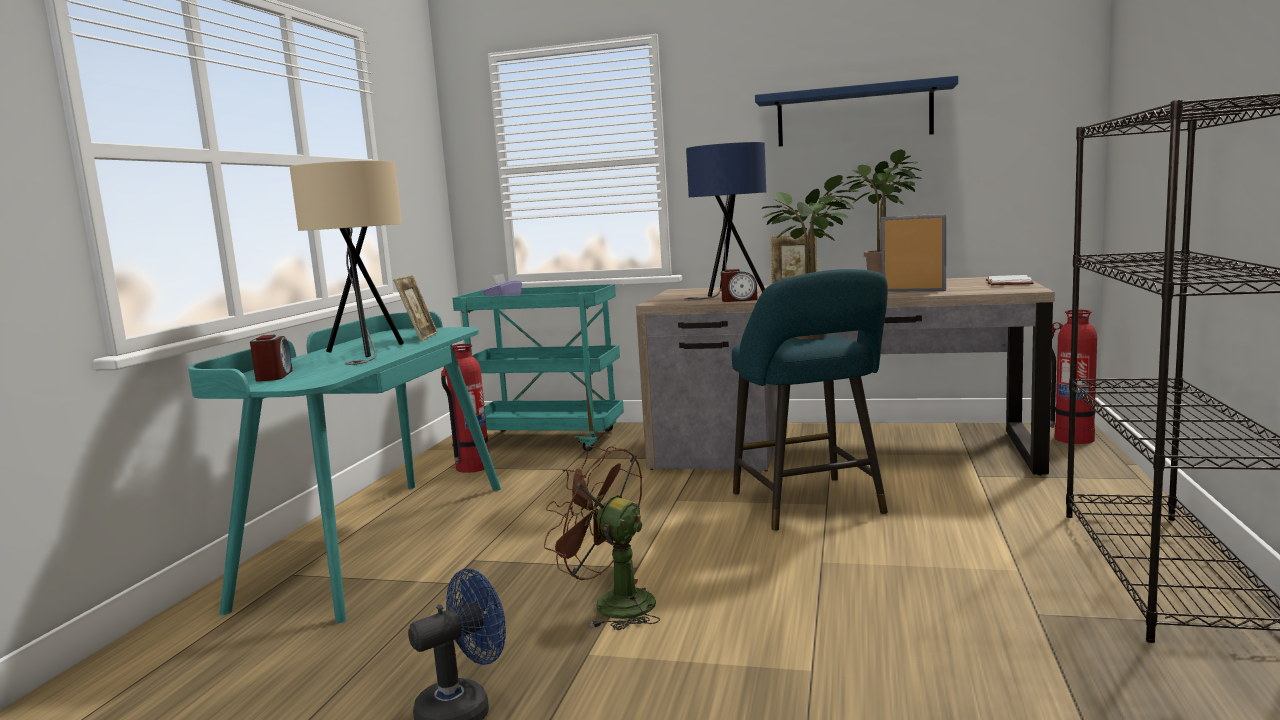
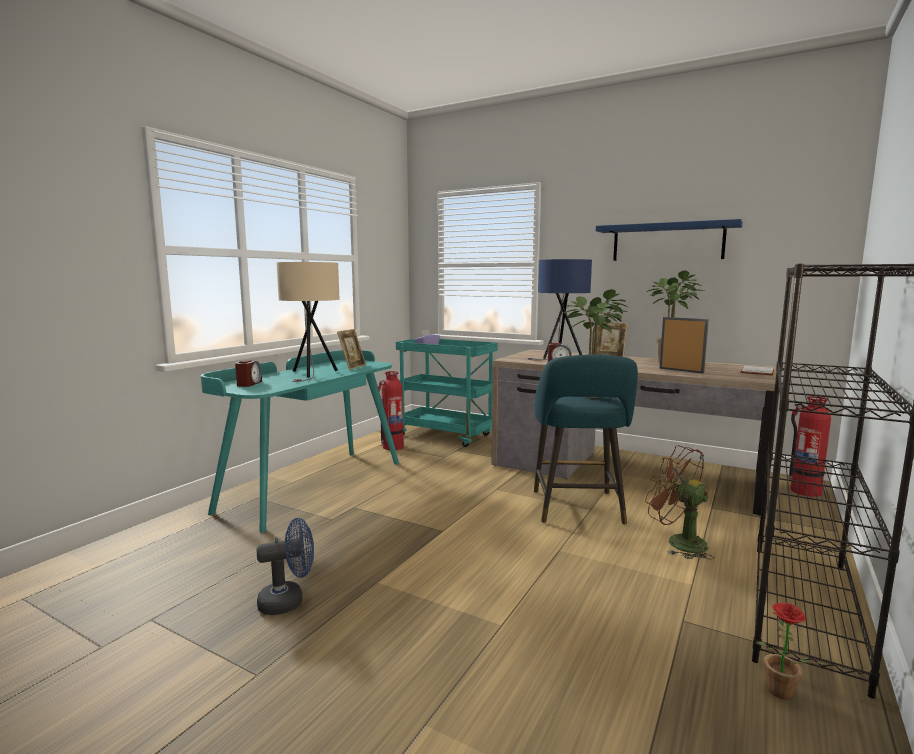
camera: 15 degrees right, 0 degrees up
(611, 604) = (412, 552): brown fan -> brown fan (678, 542)
(1199, 670) = (777, 693): none -> potted plant

